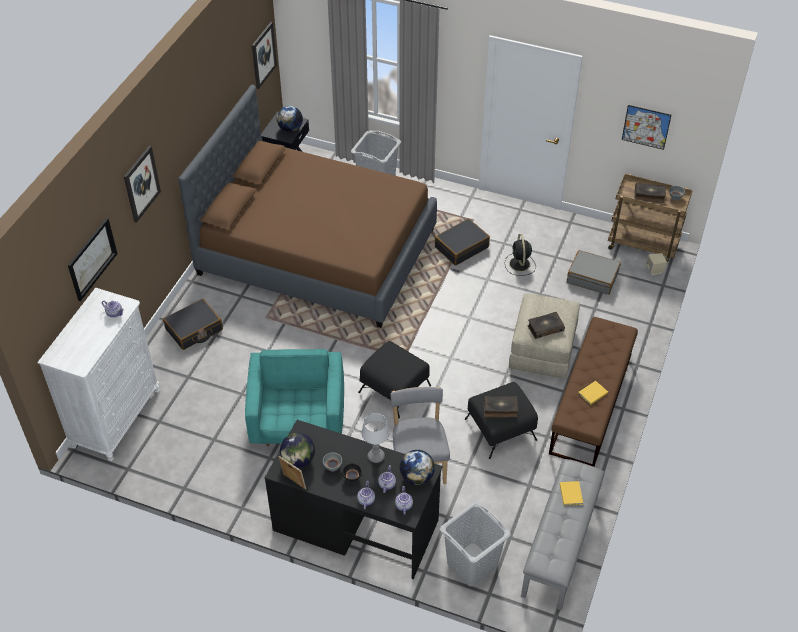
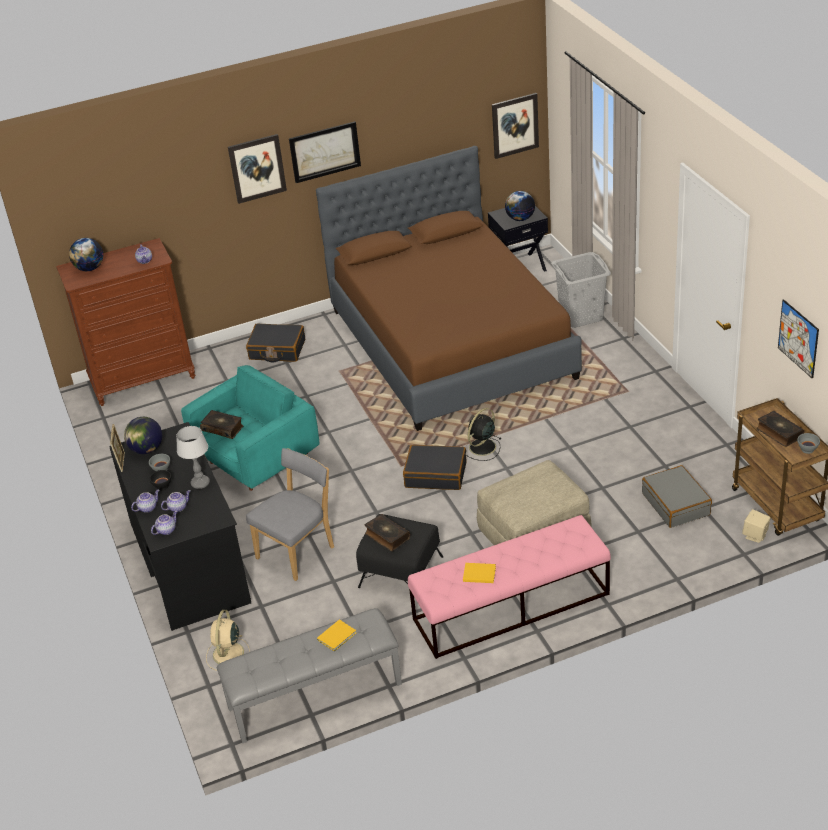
camera: 50 degrees right, 10 degrees down
(92, 259) = (161, 207): picture -> picture (324, 151)
(116, 418) = (143, 379): white dresser -> brown dresser
(395, 389) = (360, 484): black ottoman -> none
(416, 477) = (205, 518): globe -> globe (89, 268)
(461, 247) = (583, 407): black suitcase -> black suitcase (436, 475)
(472, 564) = (228, 654): grey laundry basket -> beige fan
(519, 265) = (617, 452): black fan -> black fan (481, 448)
(545, 328) = (519, 496): book -> book (223, 428)
(590, 405) = (510, 607): brown bench -> pink bench

